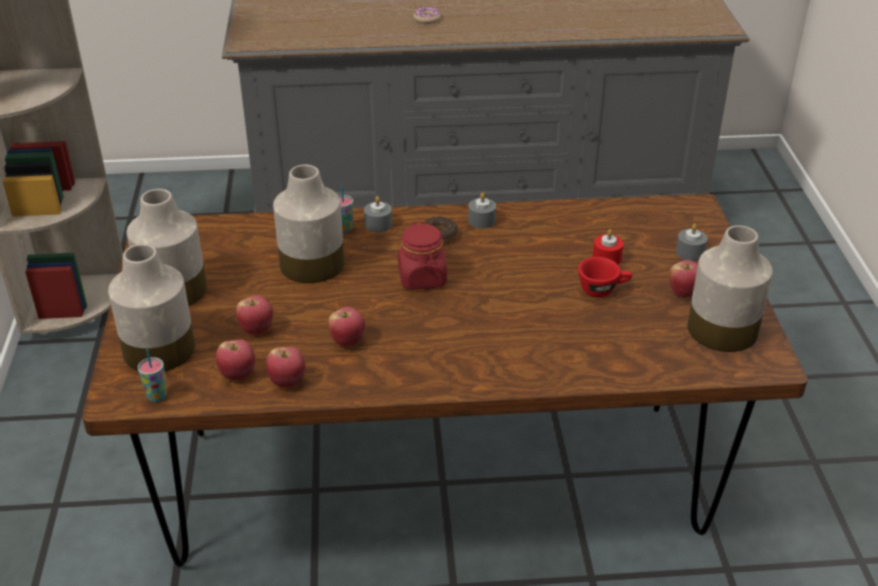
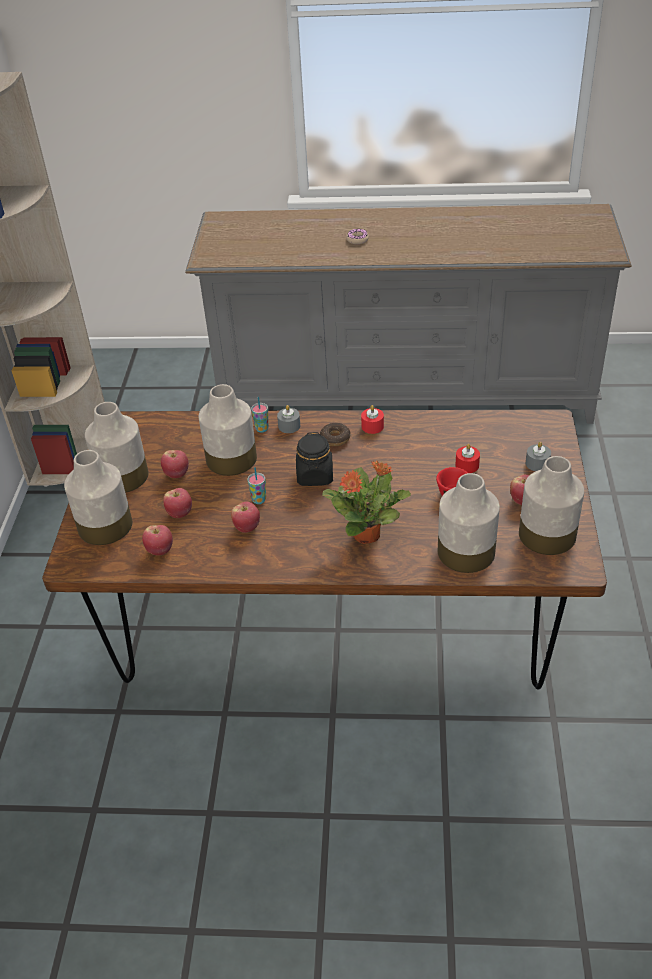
camera: 10 degrees right, 5 degrees up
(157, 396) = (98, 564): cup -> cup (259, 500)
(288, 381) = (196, 559): apple -> apple (177, 474)
(422, 278) = (315, 476): red jar -> black jar
(481, 220) = (372, 426): grey candle -> red candle
(503, 341) = (367, 534): none -> potted plant
(628, 353) = (465, 551): none -> beige vase

